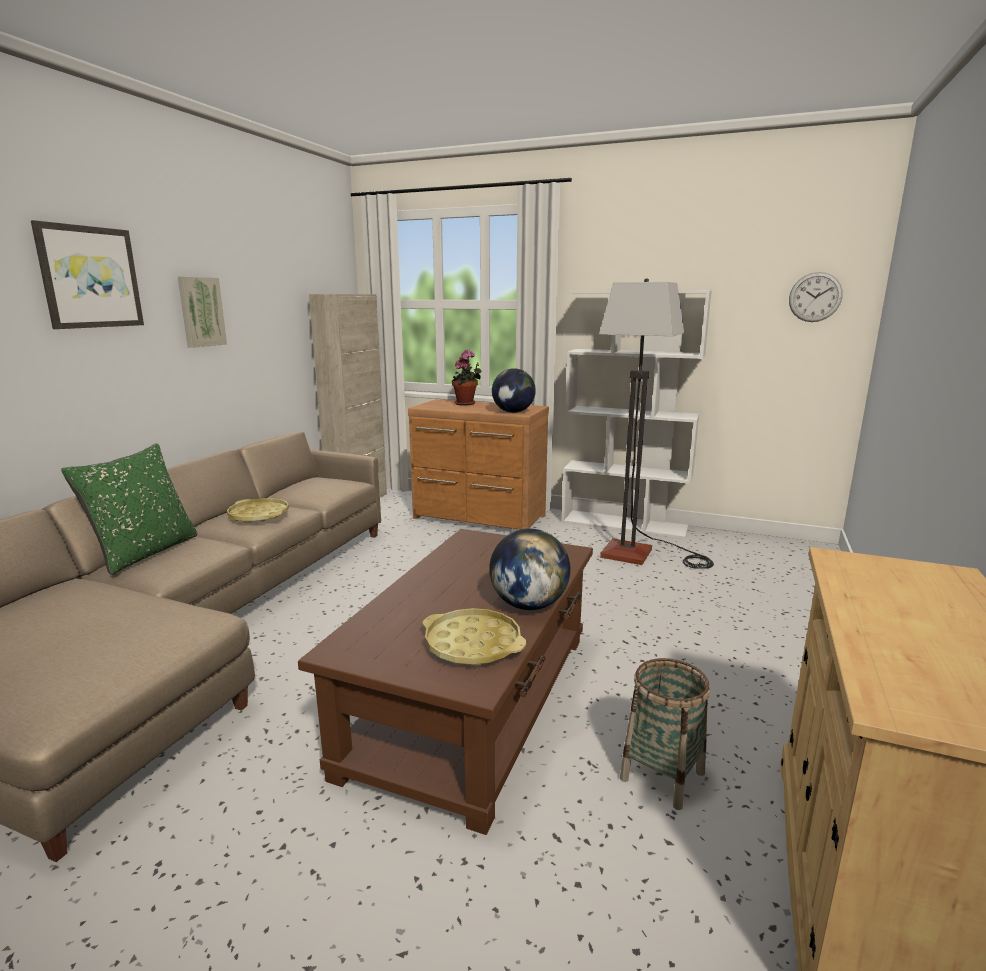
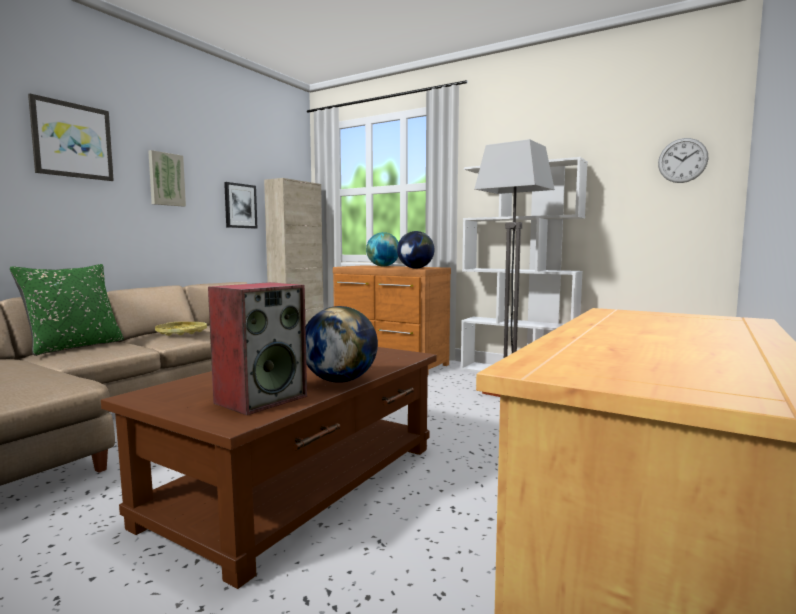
camera: 10 degrees right, 10 degrees down
(284, 332) = (240, 206): none -> picture
(466, 404) = (383, 266): potted plant -> globe
(473, 644) = (261, 399): yellow tray -> speaker
(662, 775) = (448, 560): basket -> none

